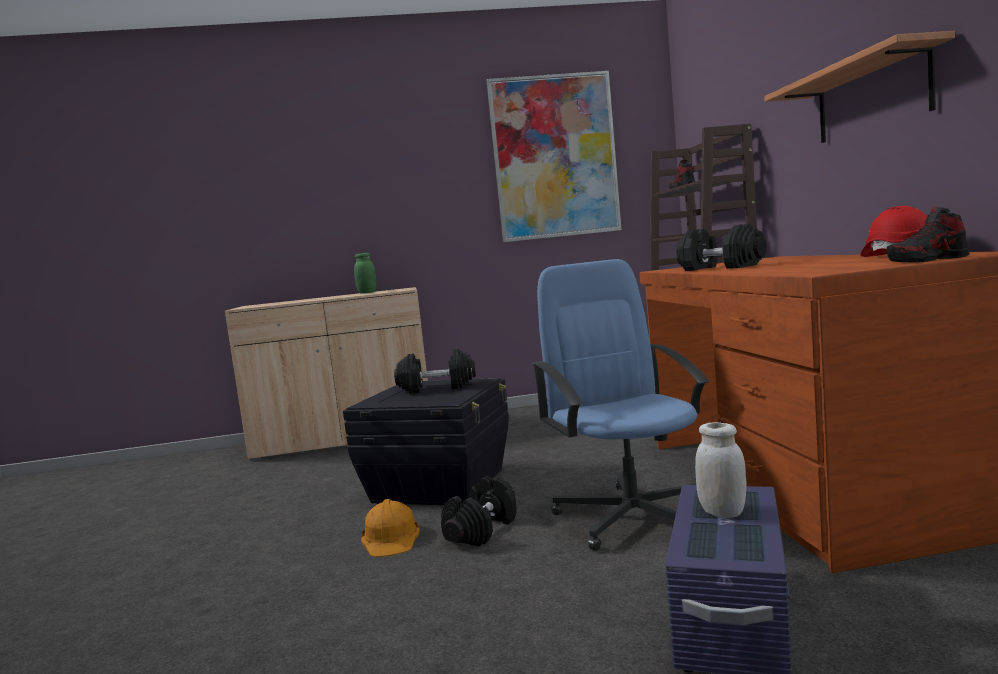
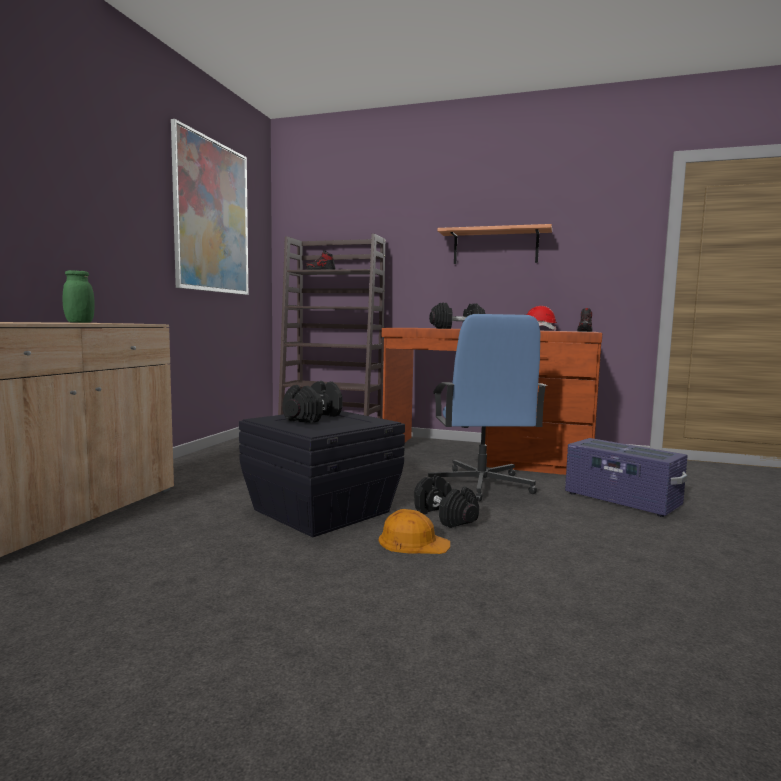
camera: 65 degrees left, 0 degrees up
(632, 515) = (480, 485): blue office chair -> blue office chair turned 105 degrees counterclockwise
(722, 512) = (615, 447): white jar -> none

